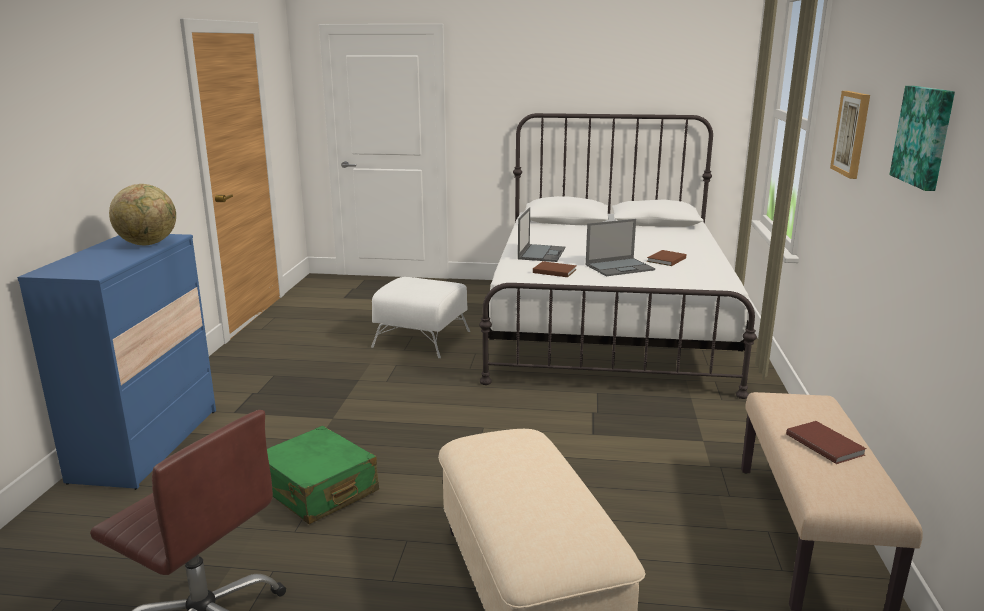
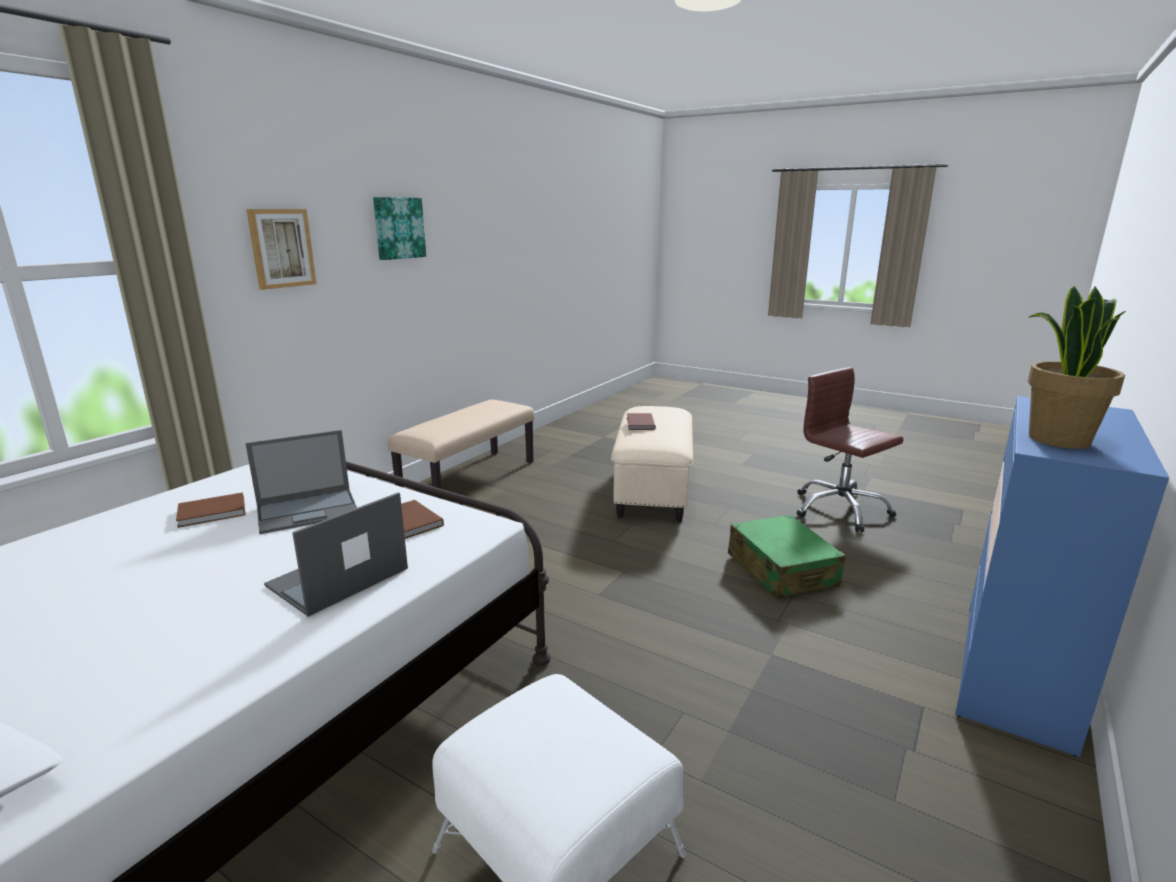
camera: 155 degrees left, 0 degrees up
(148, 244) = (1057, 439): globe -> potted plant
(620, 267) = (309, 510): laptop -> laptop turned 150 degrees clockwise
(825, 444) = (468, 415): brown book -> brown book (639, 423)

